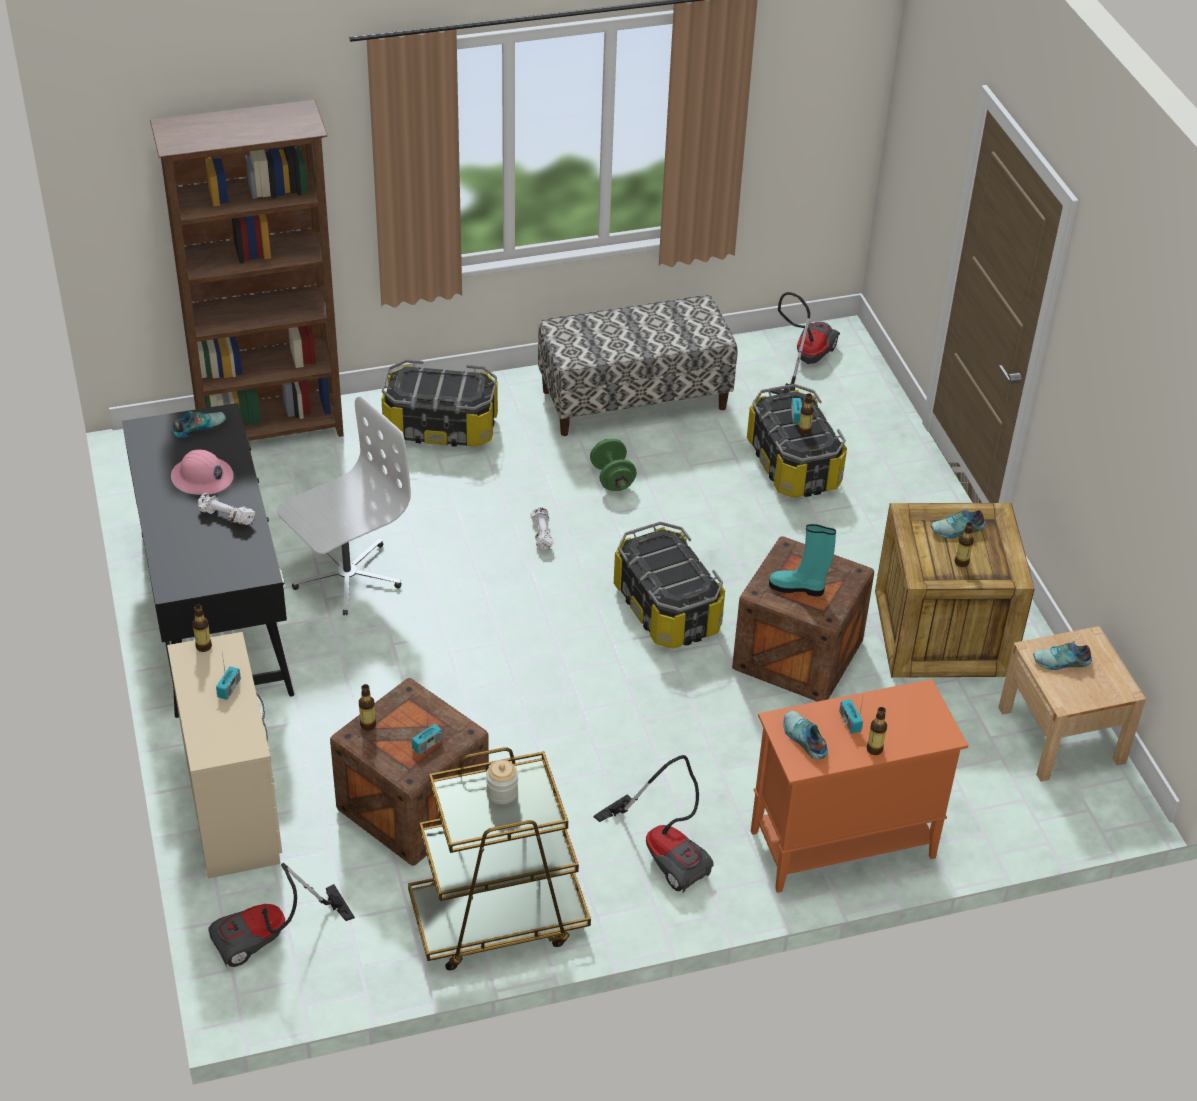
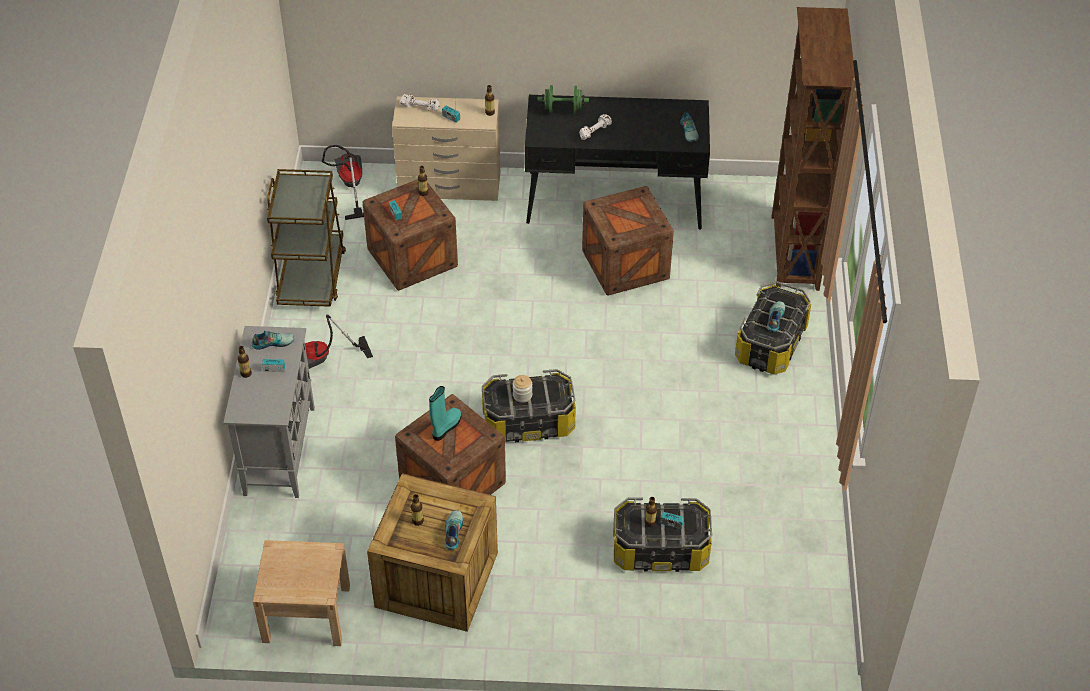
camera: 110 degrees right, 5 degrees up
(202, 478) = (637, 126): pink hard hat -> none
(346, 576) = (625, 265): white office chair -> crate
(502, 793) = (307, 201): jar -> jar (522, 395)
(541, 534) = (631, 373): white dumbbell -> white dumbbell (420, 107)
(612, 478) = (680, 429): green dumbbell -> green dumbbell (563, 110)
(634, 399) = (774, 469): bench -> none
(804, 361) = (796, 605): vacuum cleaner -> none
(841, 845) = (279, 450): orange cabinet -> grey cabinet
(1061, 662) = (311, 564): shoe -> shoe (774, 318)

